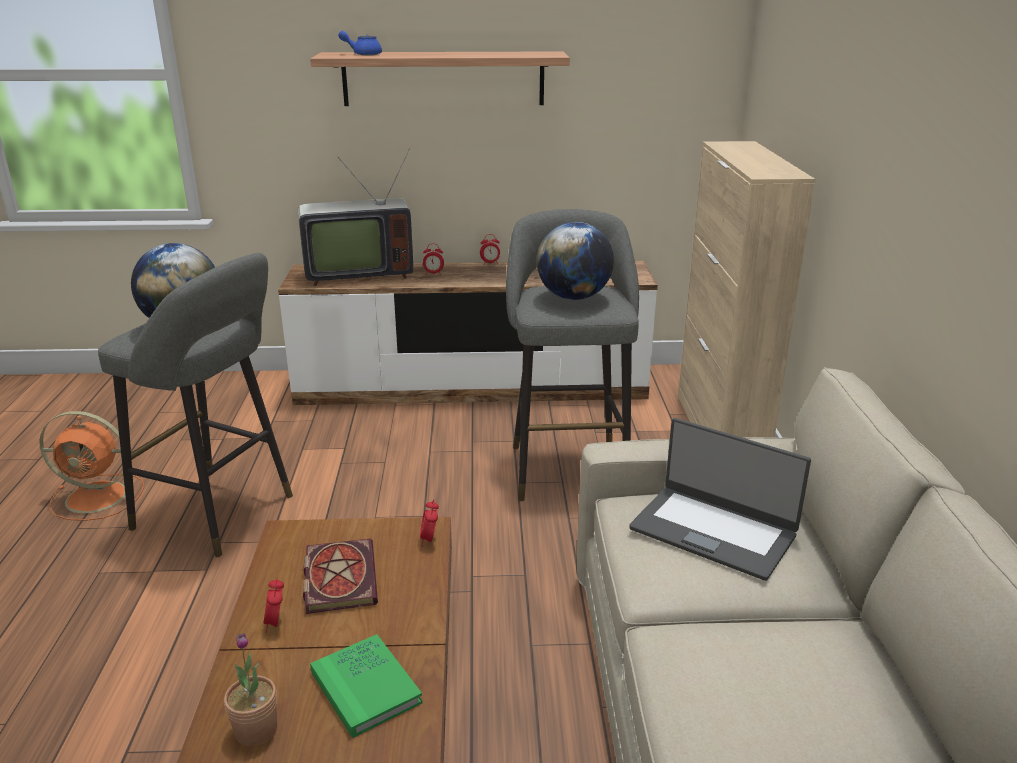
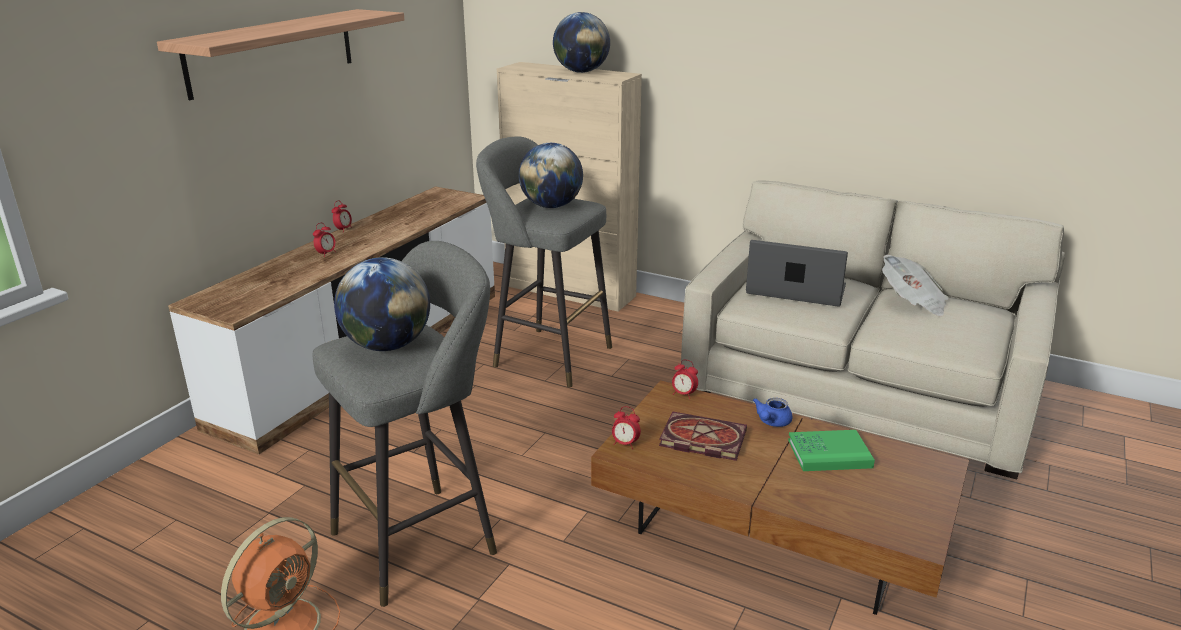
camera: 60 degrees left, 0 degrees up
(256, 730) = (848, 503): potted plant -> none
(276, 623) = (737, 475): alarm clock -> alarm clock (625, 444)
(356, 274) = (262, 282): television -> none
(363, 54) = (228, 36): blue teapot -> blue teapot (771, 422)
(713, 531) = (795, 291): laptop -> laptop turned 135 degrees counterclockwise
(759, 162) = (581, 72): none -> globe
(815, 652) = (912, 302): none -> newspaper

